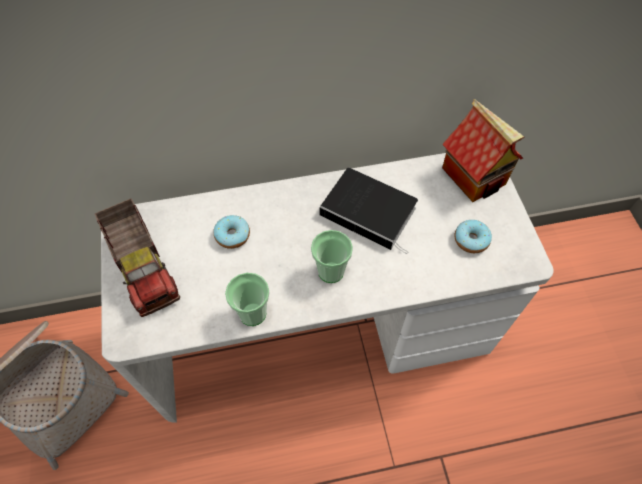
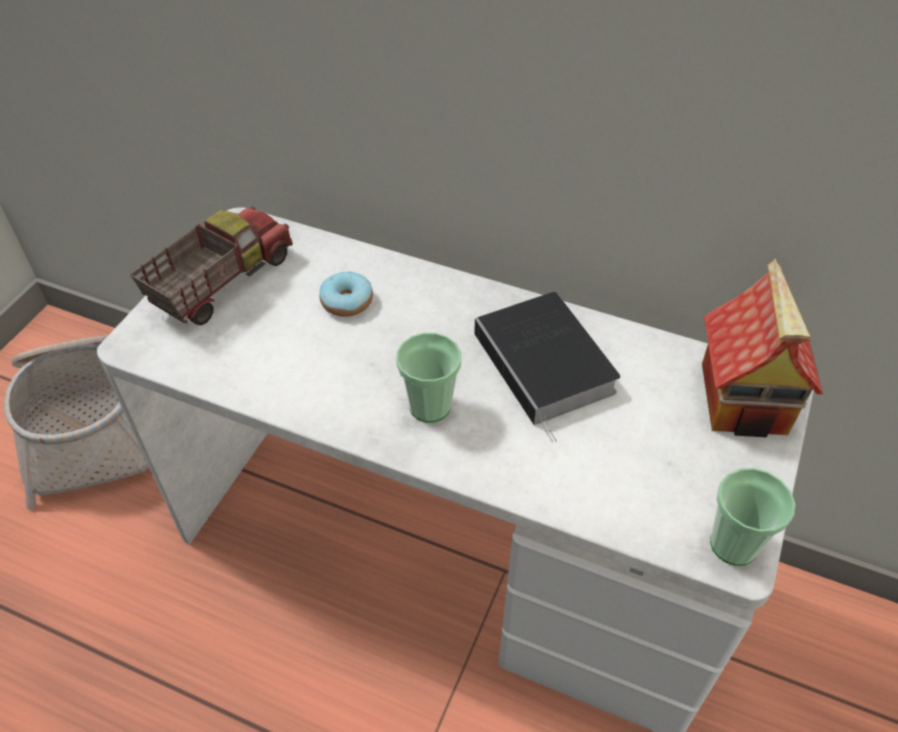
camera: 35 degrees right, 10 degrees down
(144, 267) = (221, 283): toy truck -> toy truck turned 150 degrees counterclockwise
(252, 313) = (291, 398): cup -> cup (733, 544)
(471, 240) = (665, 477): donut -> none

